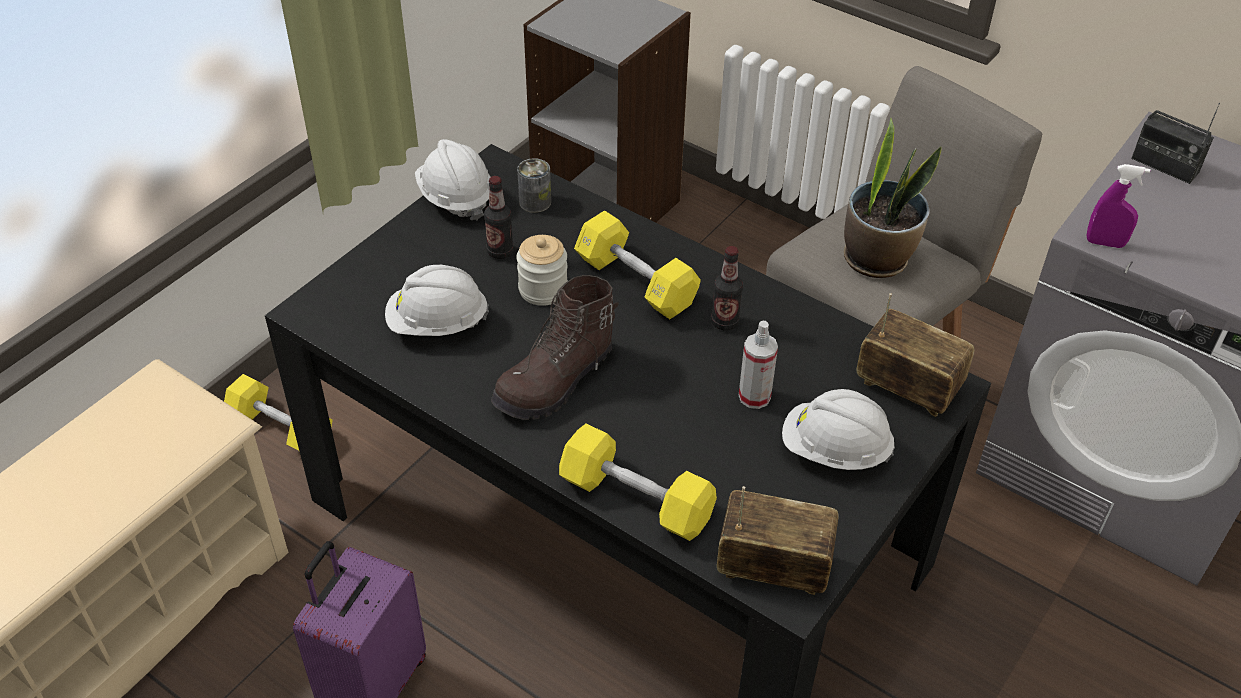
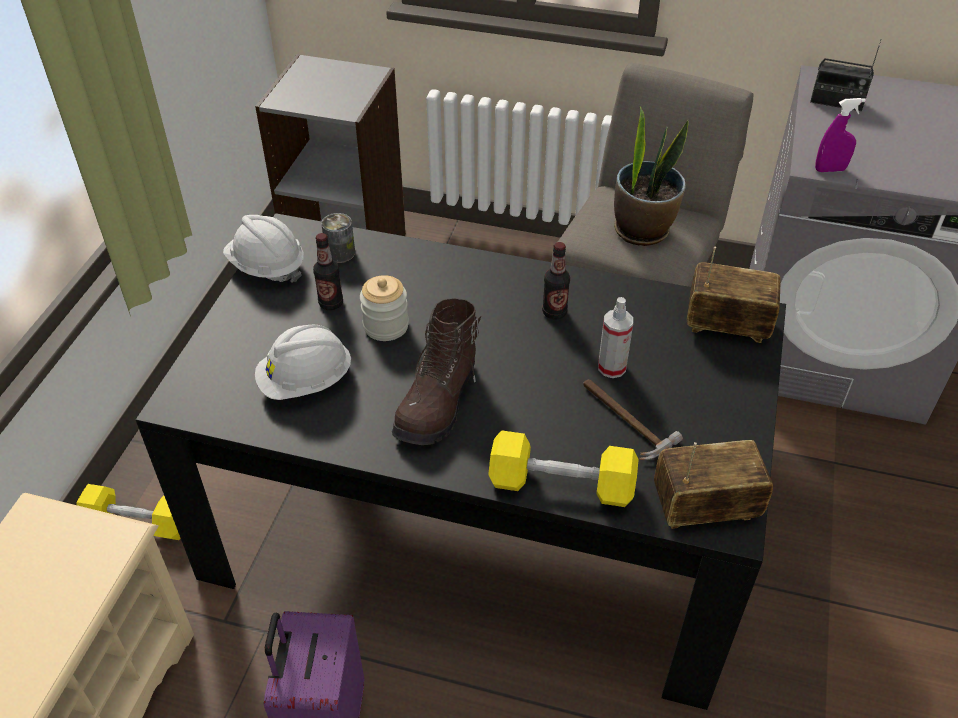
camera: 20 degrees left, 0 degrees up
(636, 282) = (463, 298): yellow dumbbell -> none
(736, 453) = (623, 419): none -> hammer
(834, 450) = (699, 393): white hard hat -> none

